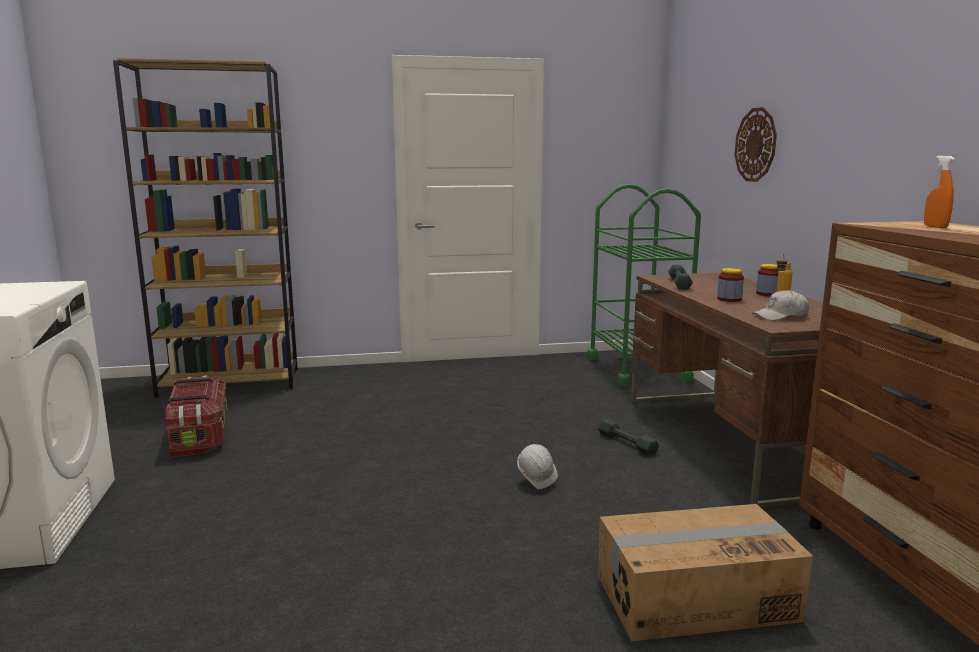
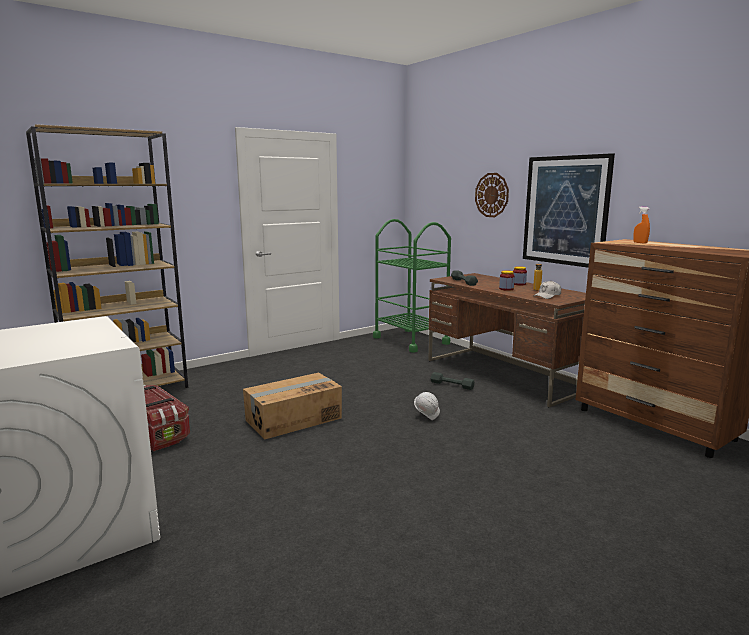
camera: 25 degrees left, 0 degrees up
(694, 597) = (567, 456): cardboard box -> cardboard box (293, 419)
(850, 168) = (565, 210): none -> picture

